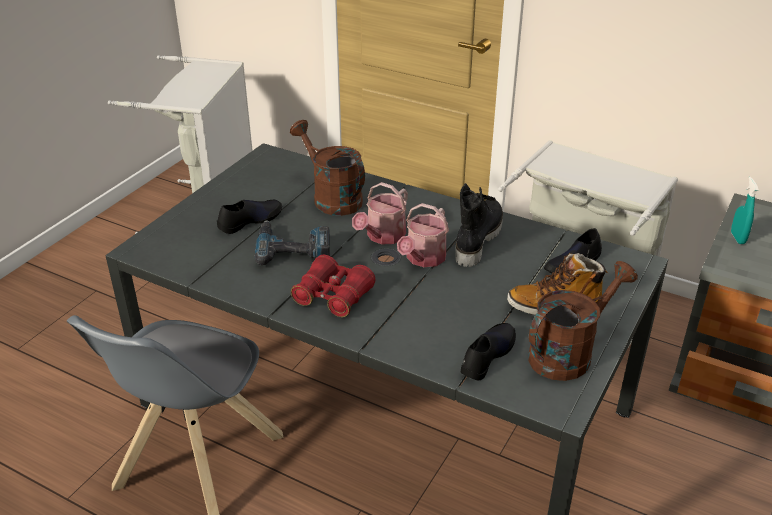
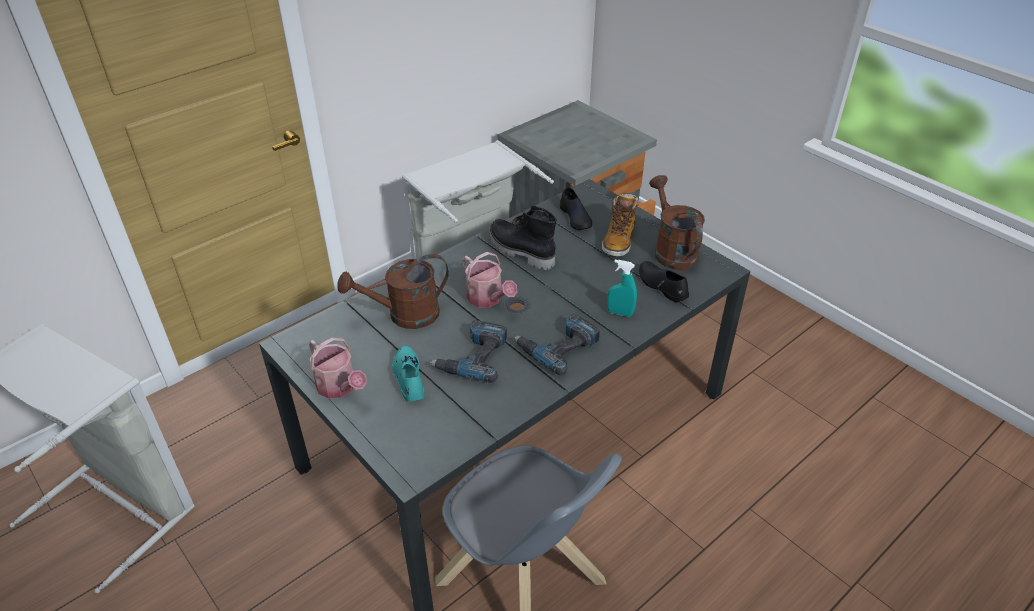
camera: 70 degrees left, 5 degrees up
(250, 220) = (409, 378): black shoe -> turquoise shoe
(333, 296) = (558, 346): red binoculars -> power drill
(423, 259) = (532, 285): watering can -> watering can (339, 387)
(737, 238) = (549, 153): turquoise spray bottle -> turquoise spray bottle (620, 313)

